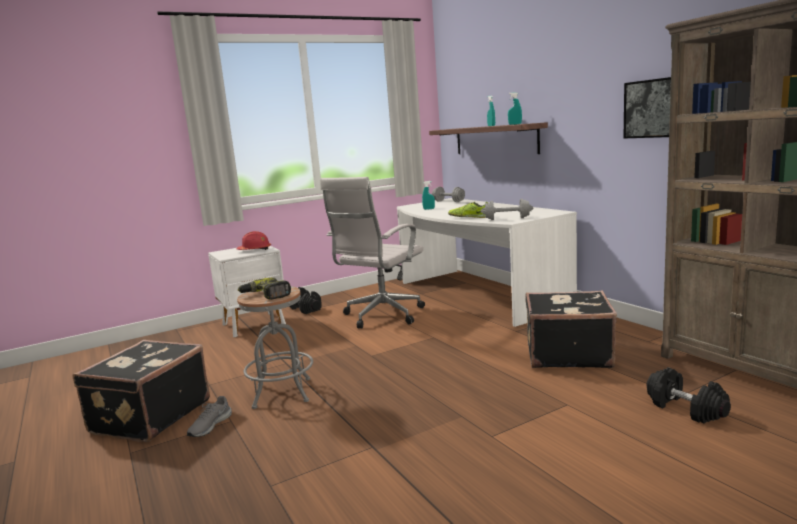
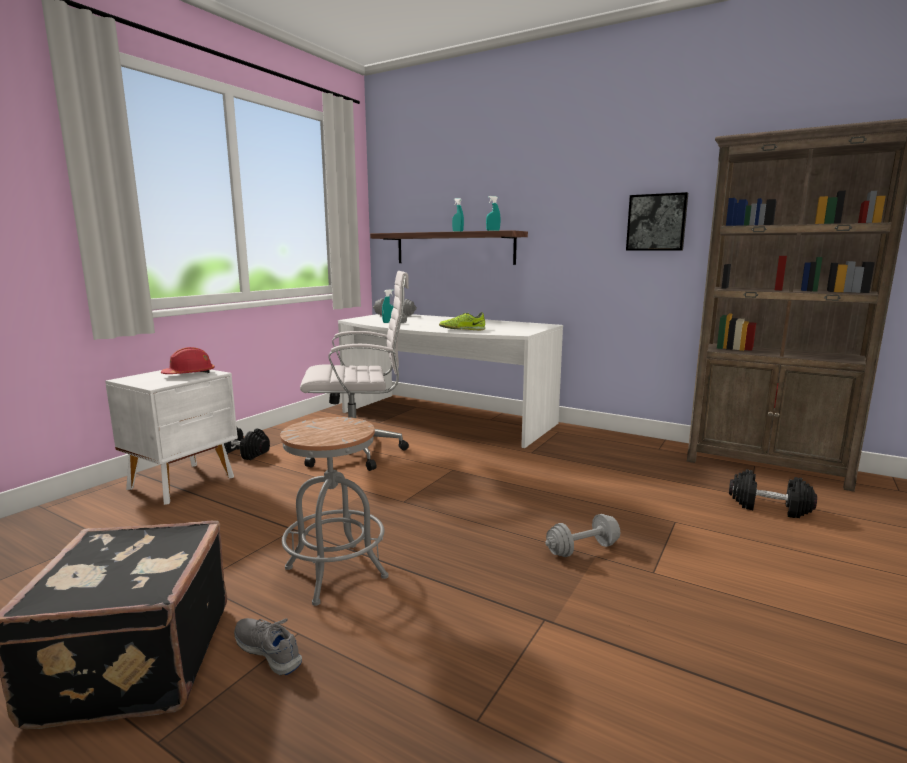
camera: 30 degrees left, 0 degrees up
(209, 426) = (269, 650): grey shoe -> grey shoe turned 135 degrees clockwise
(265, 295) = (327, 432): power drill -> none
(381, 316) = (360, 452): white office chair -> white office chair turned 105 degrees counterclockwise
(507, 219) = (509, 331): grey dumbbell -> grey dumbbell (582, 549)
(567, 354) = (608, 470): black suitcase -> none

